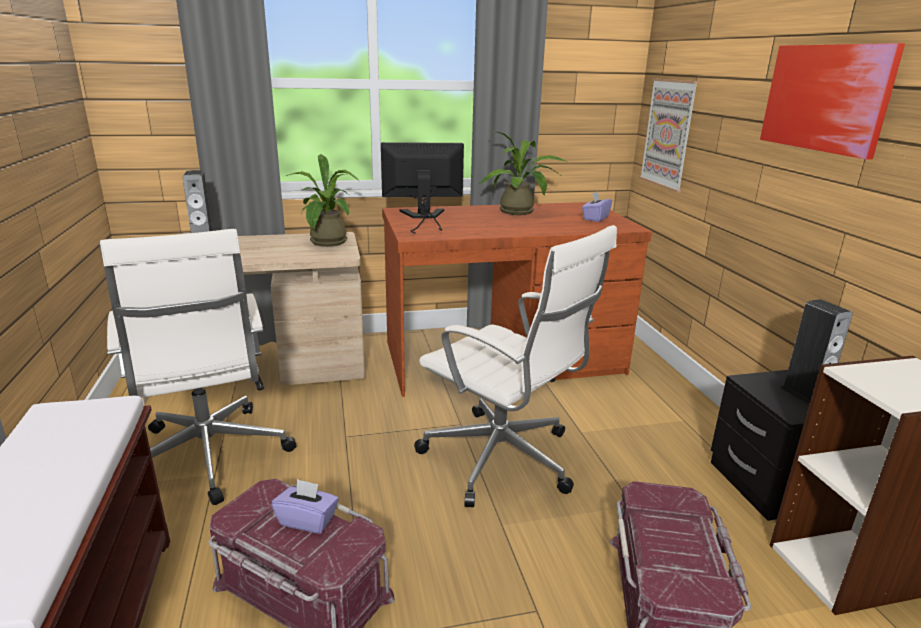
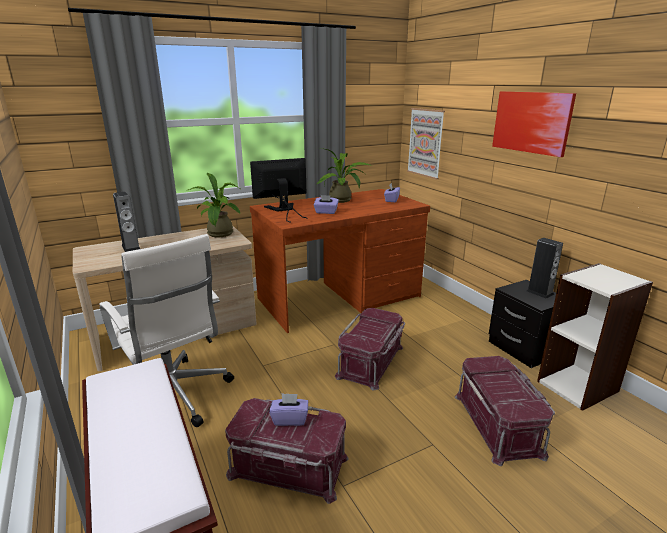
camera: 15 degrees left, 0 degrees up
(481, 225) = (326, 212): none -> purple tissue box
(503, 460) = (371, 362): white office chair -> red storage box

